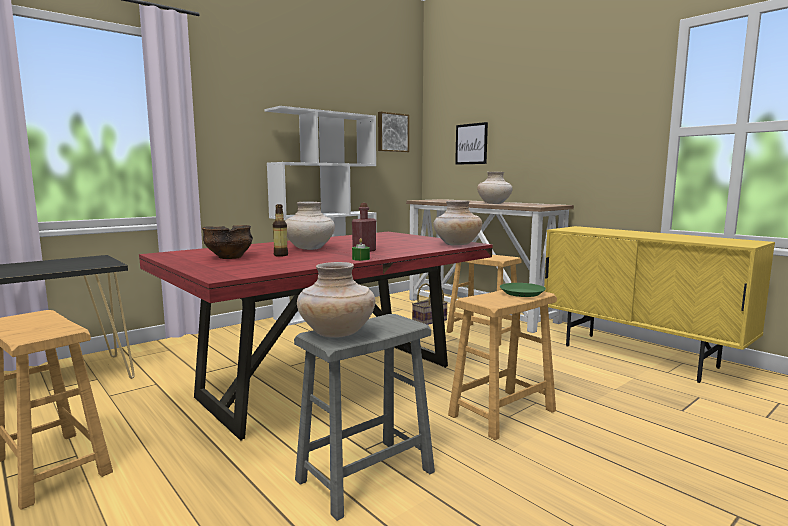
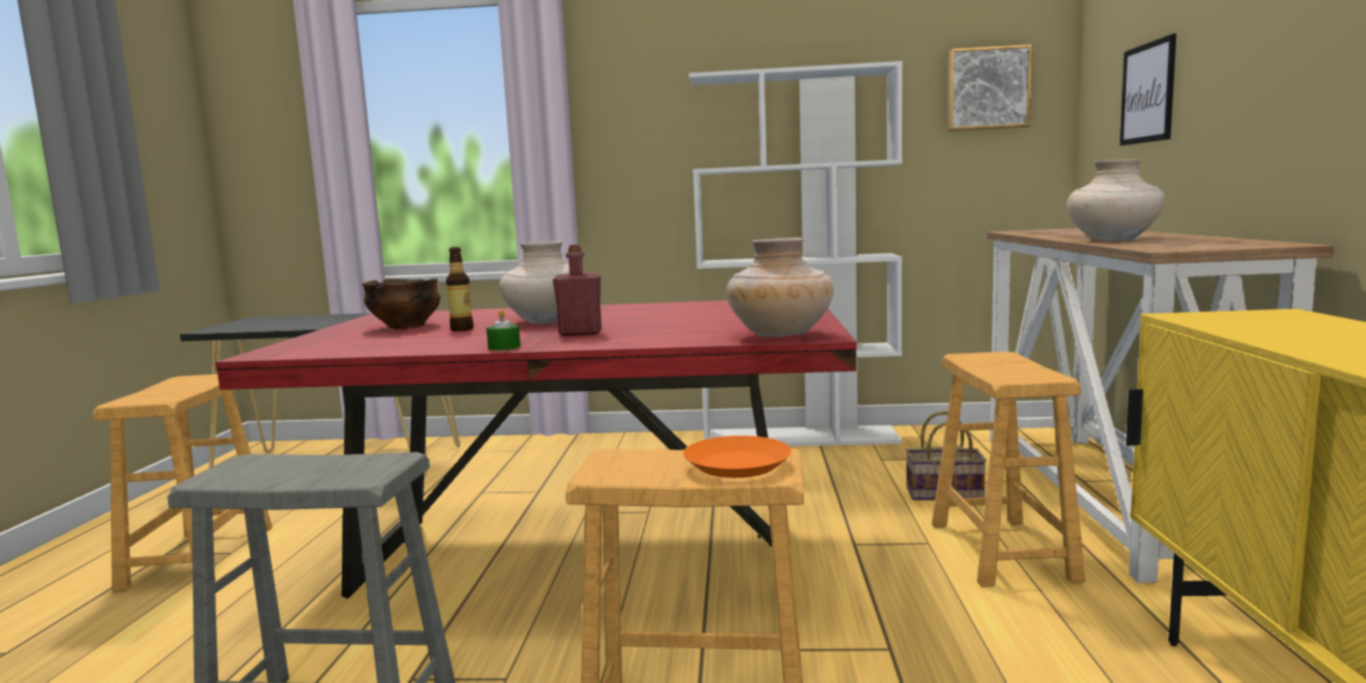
camera: 45 degrees right, 0 degrees up
(337, 333) = (260, 466): beige vase -> none
(522, 293) = (737, 465): green plate -> orange plate

